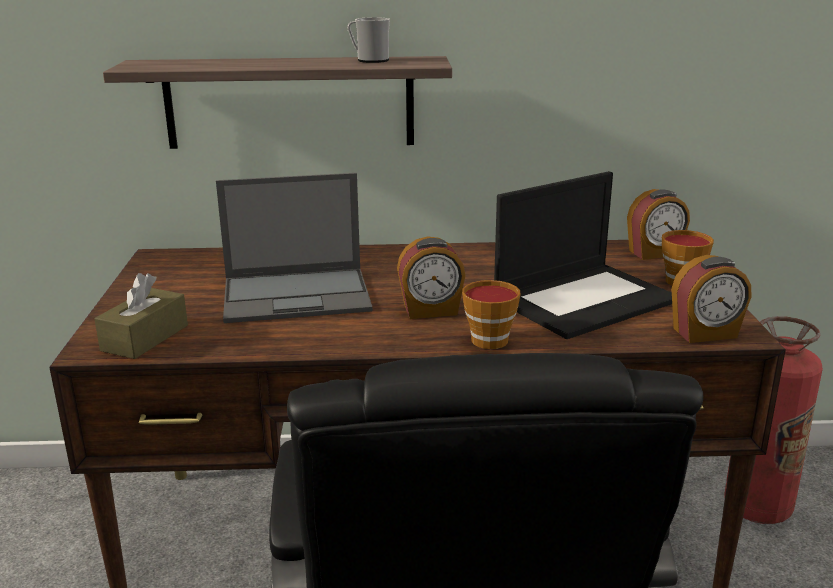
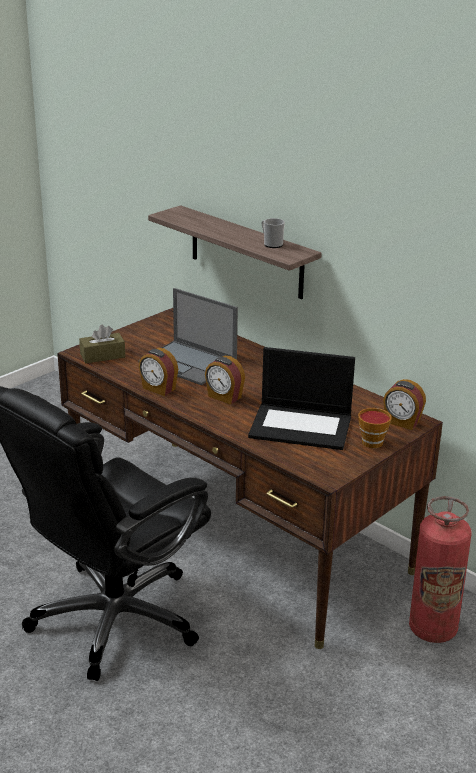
camera: 45 degrees right, 5 degrees up
(492, 338) = (220, 422): cup -> none
(705, 334) = (313, 468): alarm clock -> alarm clock (158, 389)

